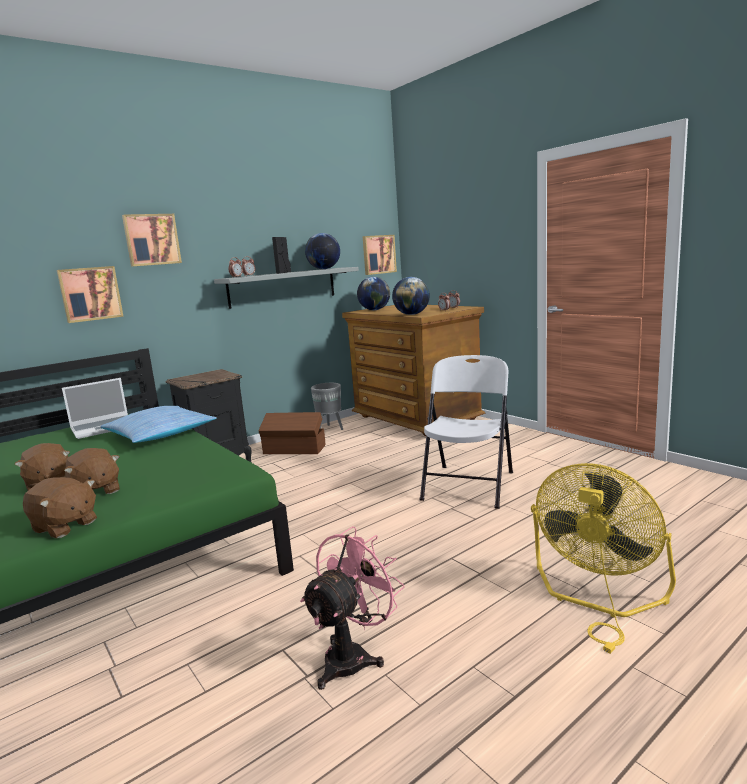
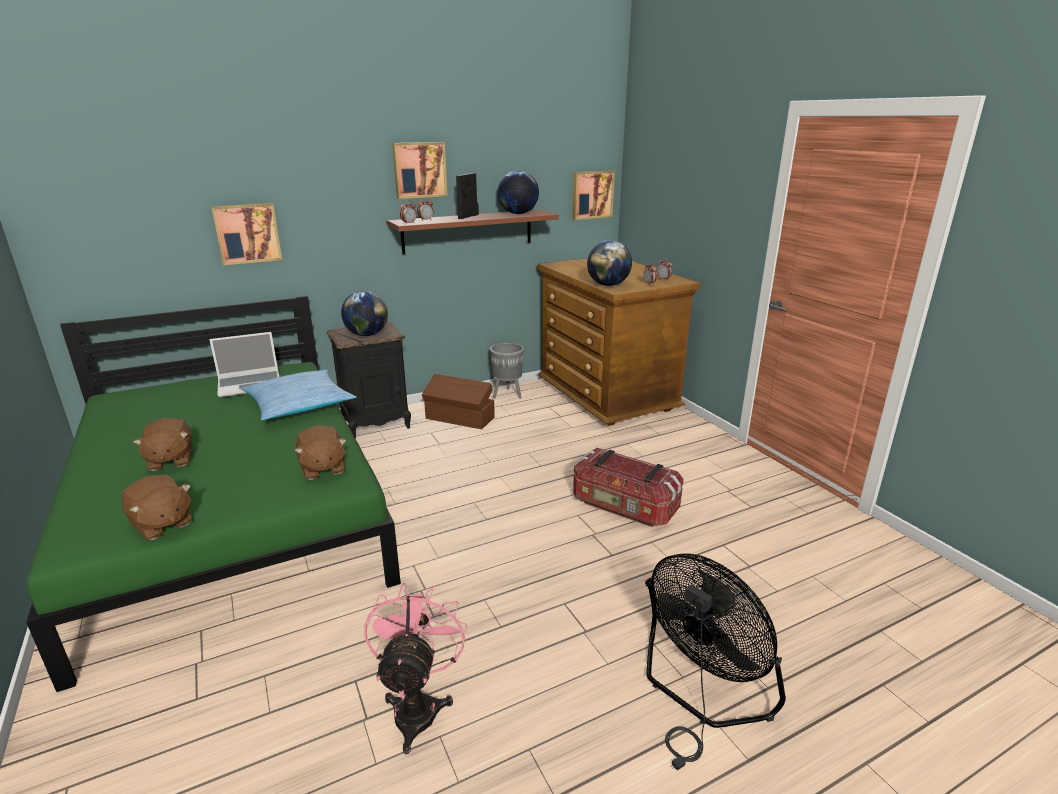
camera: 10 degrees right, 10 degrees up
(95, 491) = (207, 480): brown plush toy -> brown plush toy (322, 468)
(151, 239) = (317, 173): picture -> picture (419, 170)
(282, 287) = (468, 231): grey shelf -> brown shelf
(353, 656) = (418, 706): pink fan -> pink fan turned 45 degrees counterclockwise
(374, 310) = (575, 265): globe -> globe (366, 335)
(468, 486) = (624, 507): white chair -> storage box
(596, 599) = (695, 695): yellow fan -> black fan

